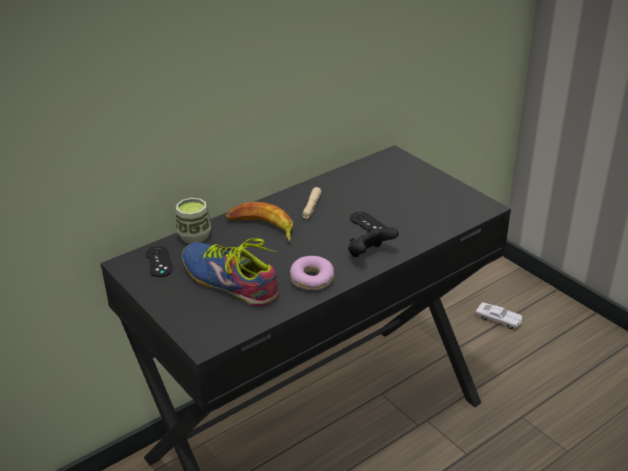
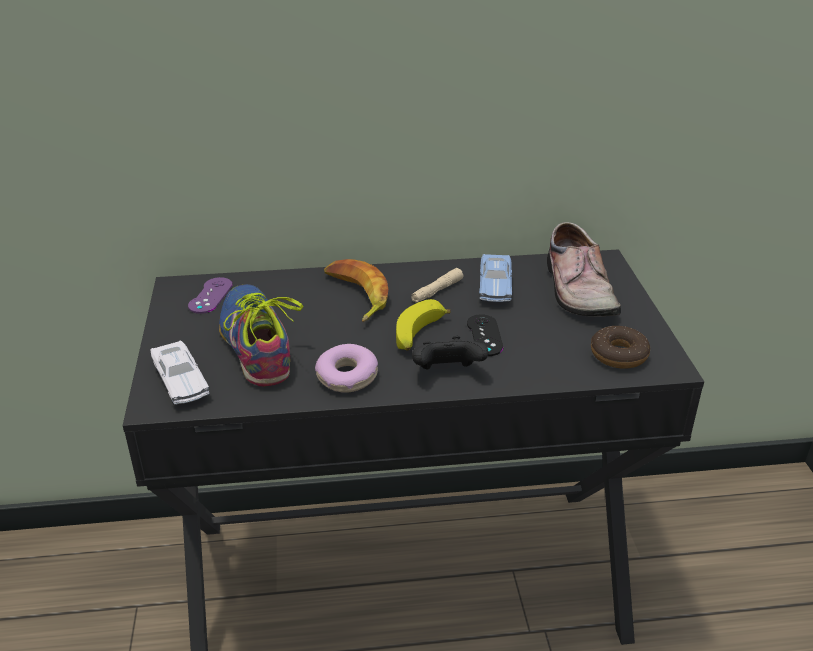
camera: 30 degrees right, 0 degrees up
(159, 262) = (210, 296): black game controller -> purple game controller
(194, 236) = (275, 280): cup -> none
(329, 238) = (419, 335): none -> banana
(344, 192) = (495, 286): none -> blue toy car
(394, 178) = (575, 289): none -> shoe
(454, 209) = (618, 355): none -> donut
(498, 319) = (738, 543): white toy car -> white toy car (180, 381)

